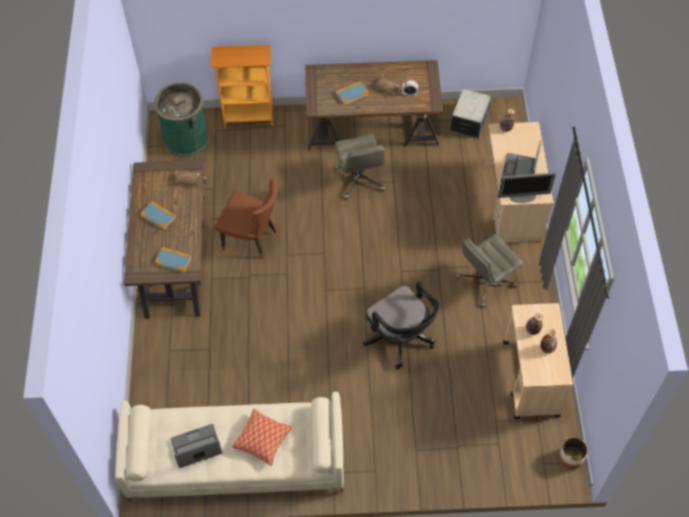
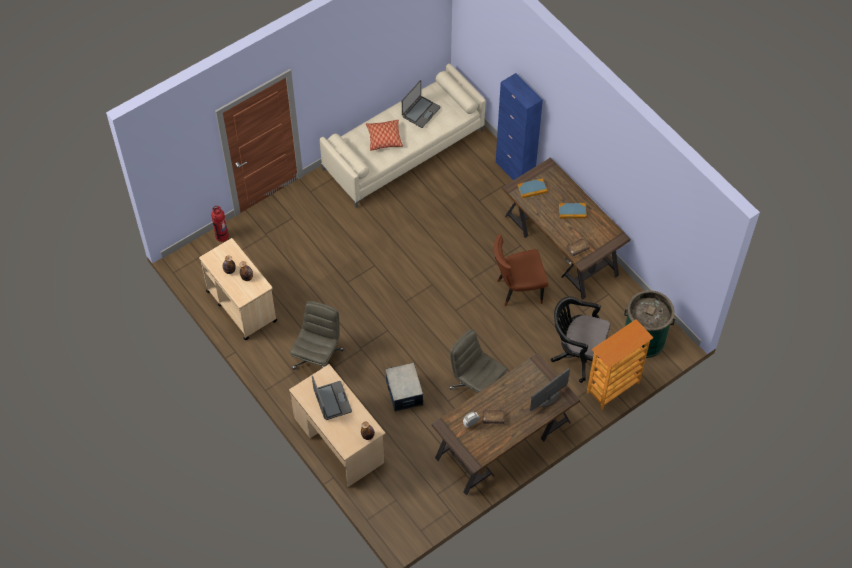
camera: 145 degrees right, 0 degrees up
(145, 359) = (514, 171): none -> blue cabinet
(352, 94) = (518, 394): book -> none
(401, 339) = (352, 281): black office chair -> black office chair (578, 354)
(469, 121) = (425, 498): storage box -> storage box (404, 393)
(508, 474) = (221, 236): none -> fire extinguisher
(523, 197) = (315, 380): monitor -> monitor (548, 399)
(571, 457) = (184, 270): planter -> none

